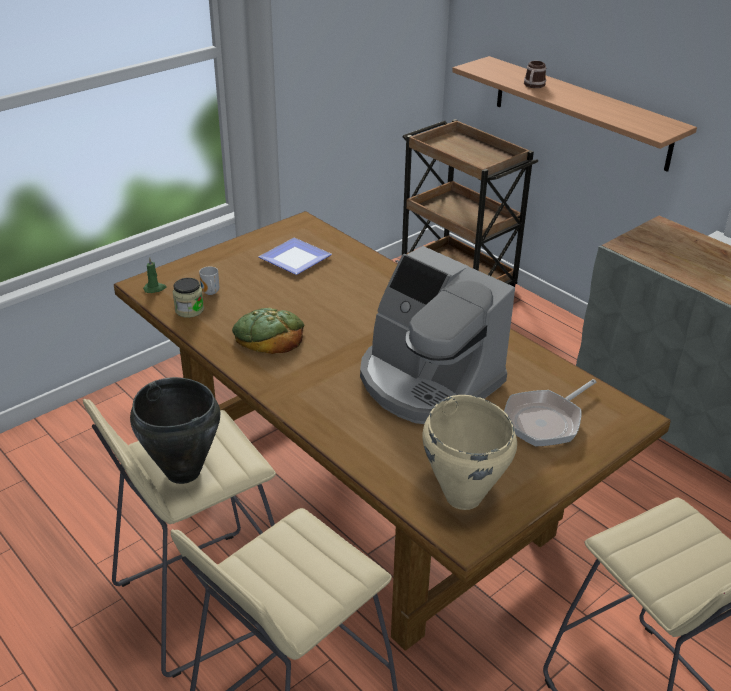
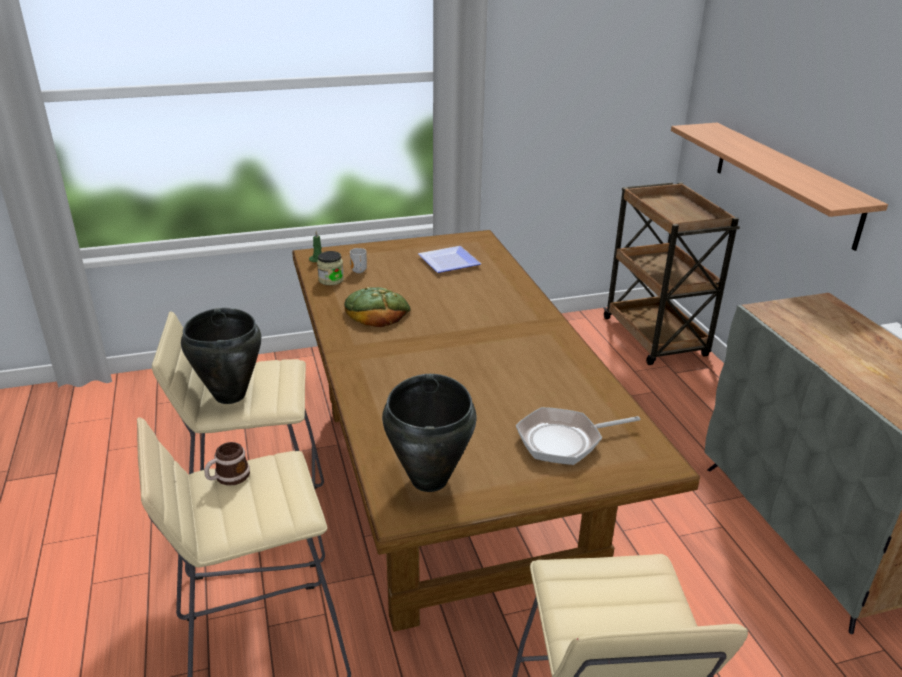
camera: 25 degrees right, 5 degrees down
(427, 382) = (480, 379): coffee machine -> none
(463, 496) = (430, 479): beige cooking pot -> black cooking pot
(533, 86) = (737, 148): mug -> mug (228, 478)

